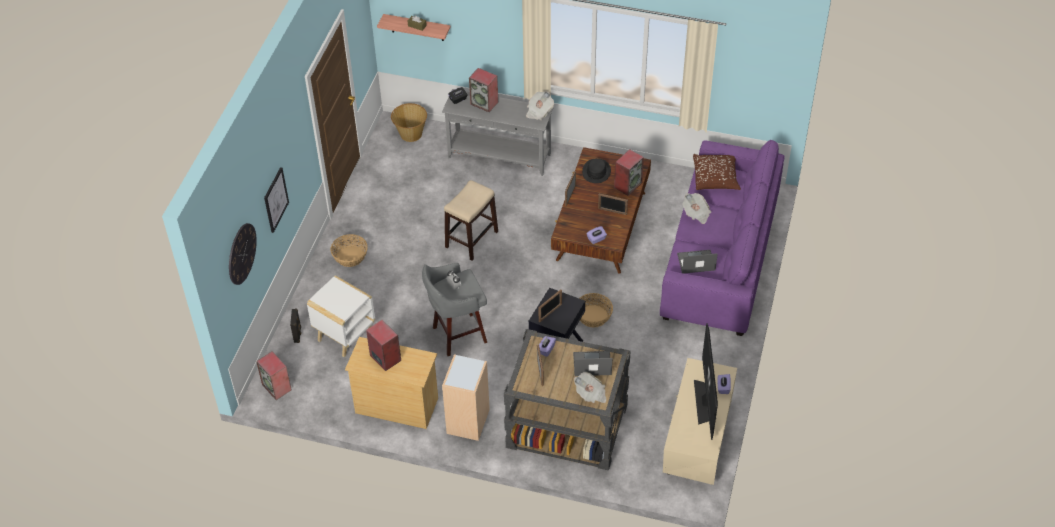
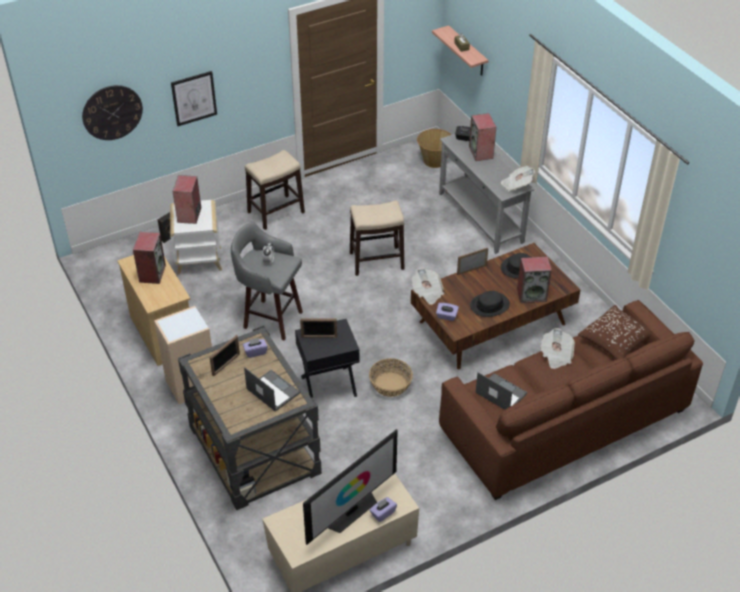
camera: 45 degrees right, 5 degrees down
(277, 387) = (110, 261): speaker -> speaker (189, 215)
(350, 256) = (276, 212): basket -> stool
(591, 394) = (238, 412): newspaper -> newspaper (427, 293)
(612, 211) = (489, 305): picture frame -> black hat
(719, 257) = (563, 421): purple sofa -> brown sofa

